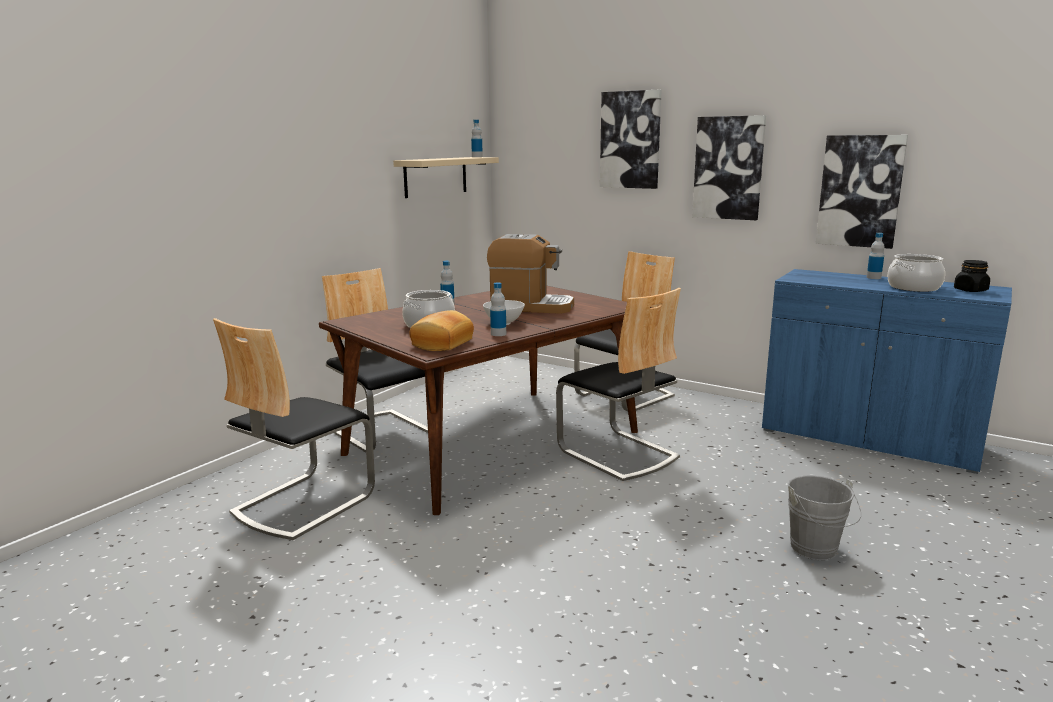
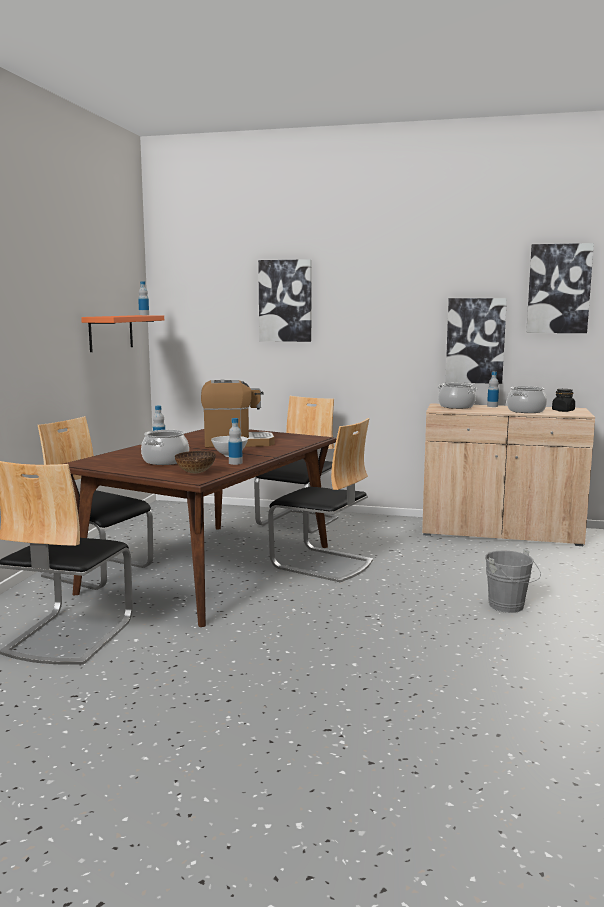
camera: 20 degrees left, 5 degrees down
(435, 176) = (111, 332): beige shelf -> orange shelf
(441, 343) = (195, 472): bread -> bowl
(728, 168) = (371, 324): picture -> picture (558, 289)
(822, 276) = (456, 406): none -> cooking pot
(868, 438) = (500, 532): blue cabinet -> beige cabinet

